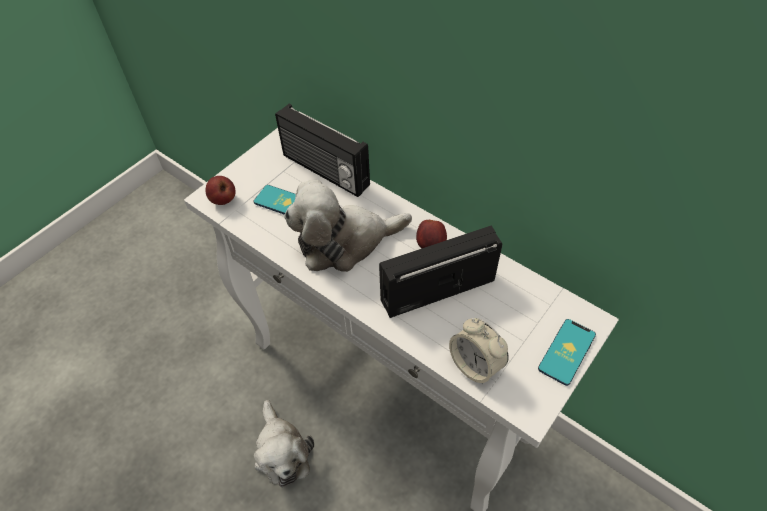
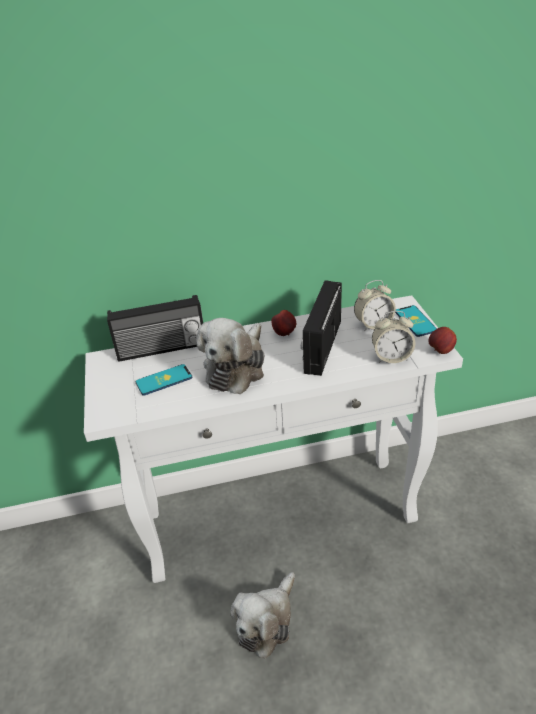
camera: 50 degrees left, 15 degrees down
(223, 200) = (116, 410): apple -> apple (440, 351)
(282, 451) = (266, 621): plush toy -> plush toy turned 105 degrees clockwise
(519, 313) = (373, 325): none -> alarm clock

